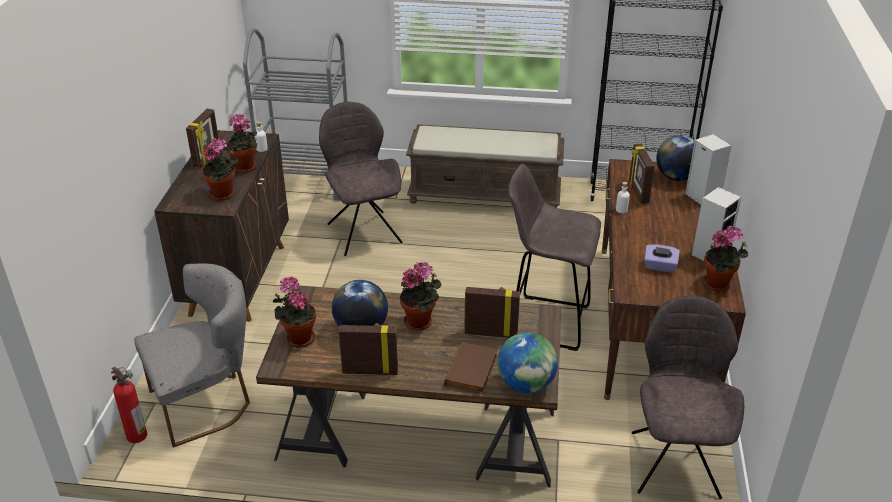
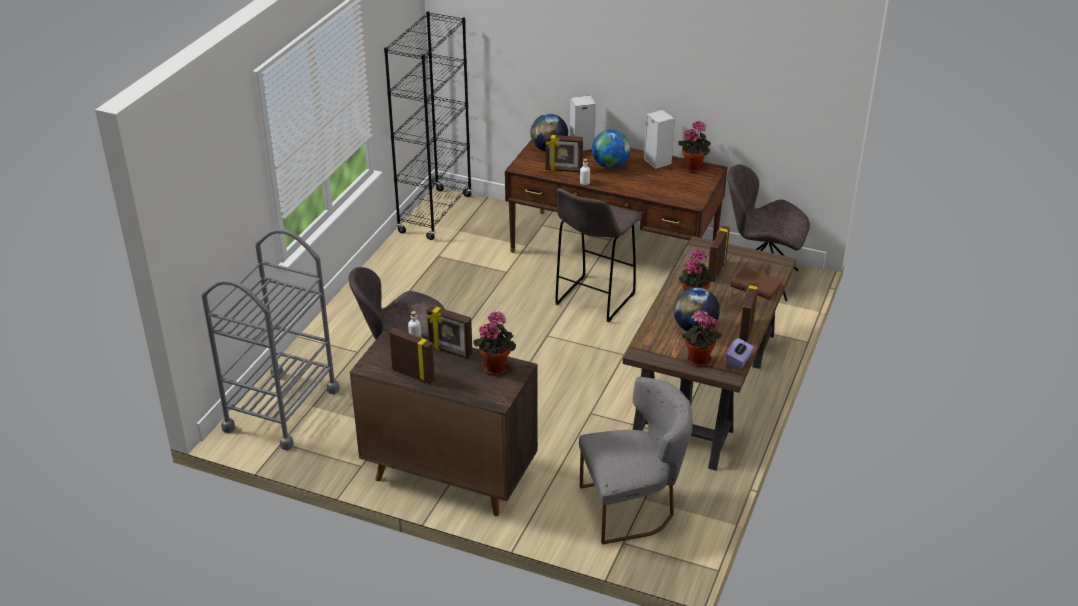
camera: 75 degrees left, 0 degrees up
(136, 434) = (663, 556): fire extinguisher -> none
(207, 402) = (633, 507): grey chair -> grey chair turned 90 degrees clockwise
(245, 168) = (450, 351): potted plant -> picture frame
(485, 195) = (385, 295): brown bench -> none
(526, 384) = (775, 266): globe -> globe (610, 165)
(660, 266) = (665, 184): purple tissue box -> purple tissue box (738, 361)

